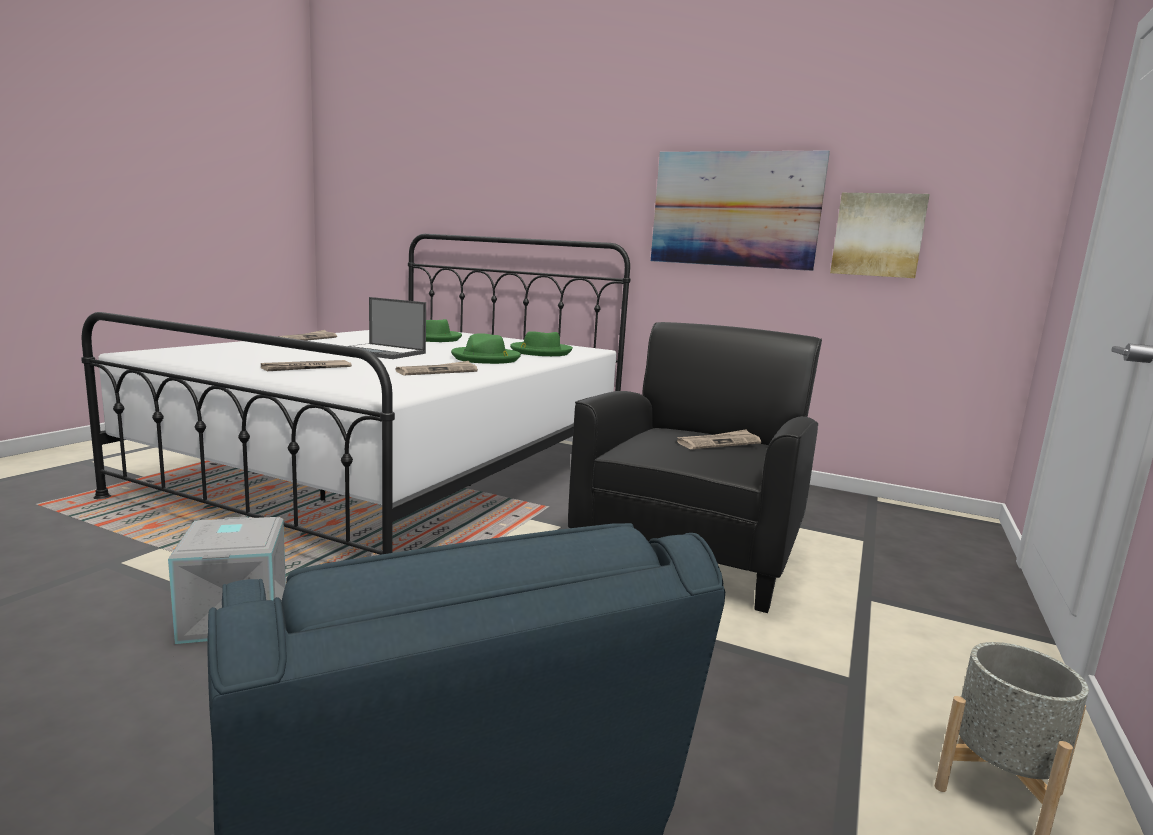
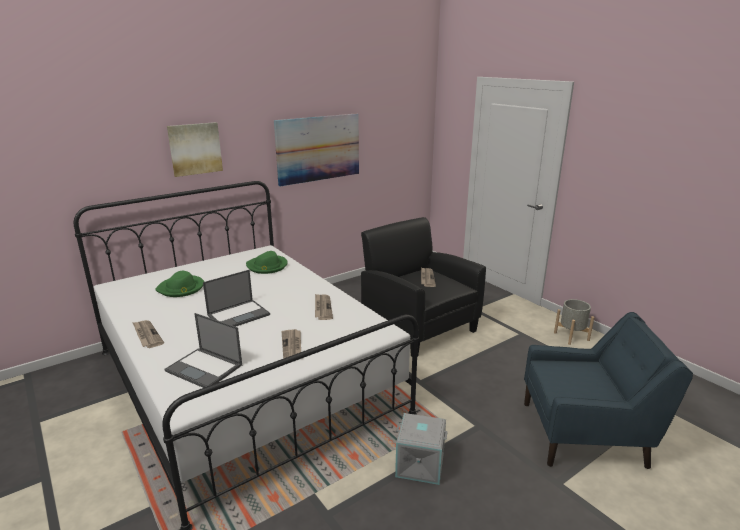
camera: 60 degrees left, 10 degrees up
(235, 352) = (205, 368): none -> laptop
(486, 358) = (284, 287): green hat -> none
(878, 235) = (379, 151): picture -> picture (195, 149)

